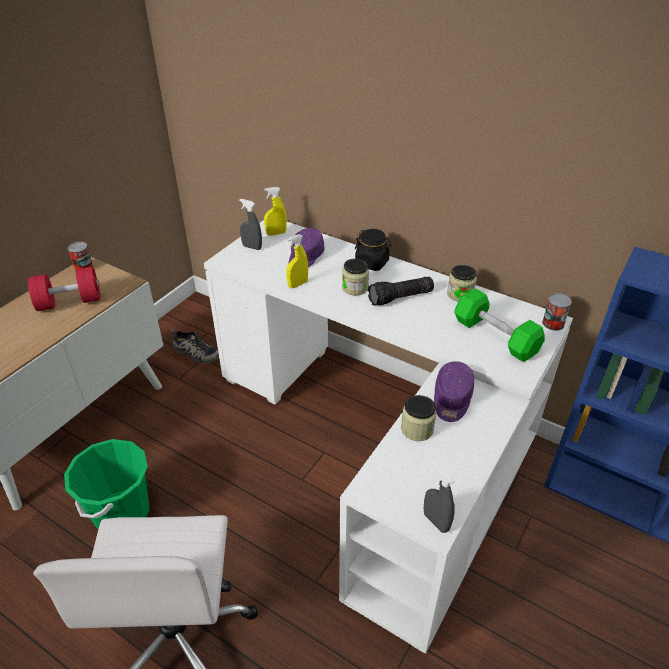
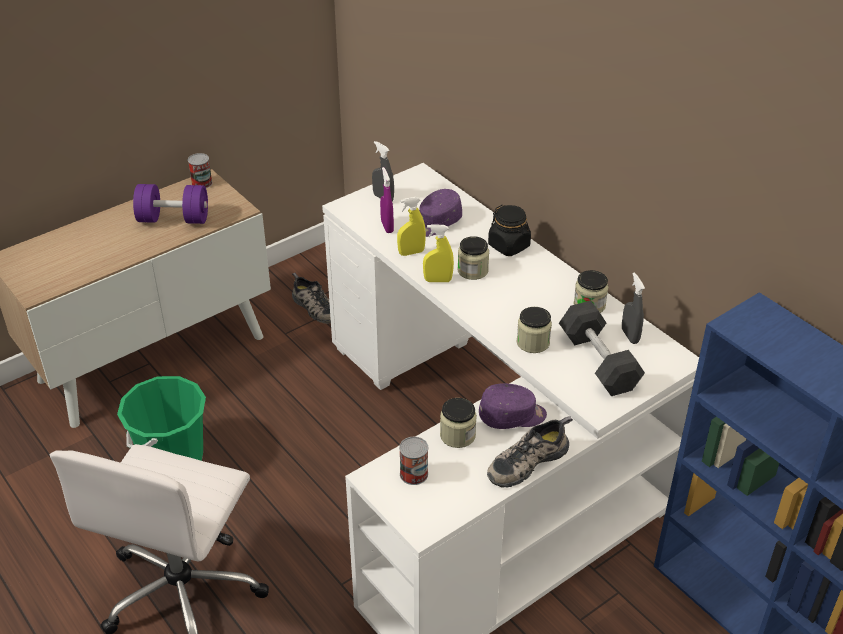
camera: 20 degrees right, 0 degrees up
(70, 302) = (173, 219): red dumbbell -> purple dumbbell
(267, 268) = (387, 227): none -> purple spray bottle
(276, 233) = (418, 187): yellow spray bottle -> yellow spray bottle (438, 280)
(400, 298) = (517, 294): flashlight -> none
(436, 333) = (533, 342): none -> jar
(436, 522) = (424, 523): grey spray bottle -> grey spray bottle (630, 336)
(451, 400) = (512, 416): purple cap -> purple cap turned 135 degrees counterclockwise
(486, 435) = (527, 460): none -> shoe
(495, 336) = (598, 362): green dumbbell -> black dumbbell
(553, 323) = (677, 363): can -> can (414, 474)

